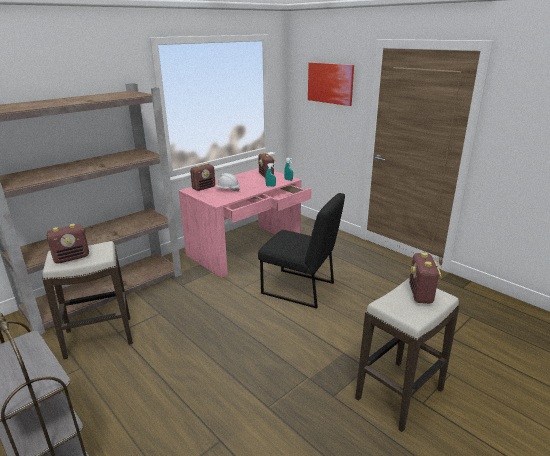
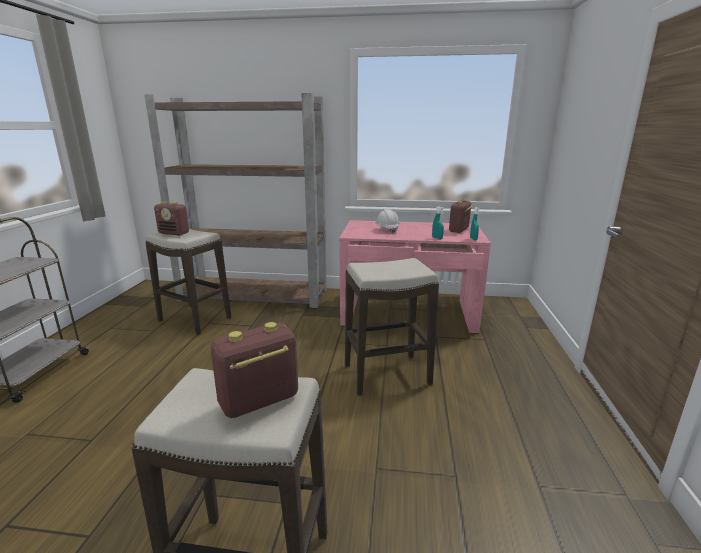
camera: 50 degrees right, 5 degrees down
(204, 188) = (373, 223): radio -> none
(300, 289) = (386, 375): black chair -> stool
(330, 83) = (590, 107): picture -> none

